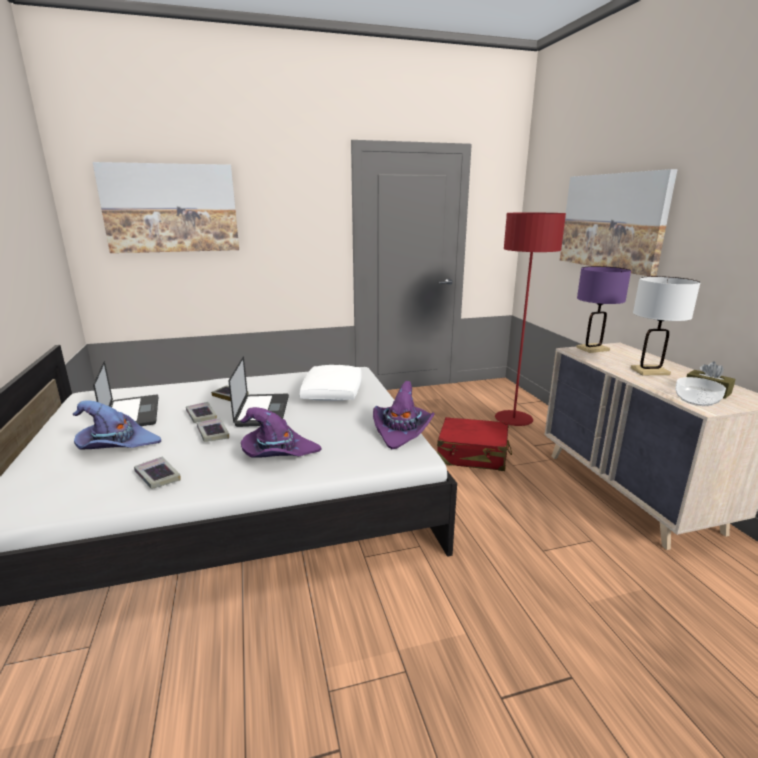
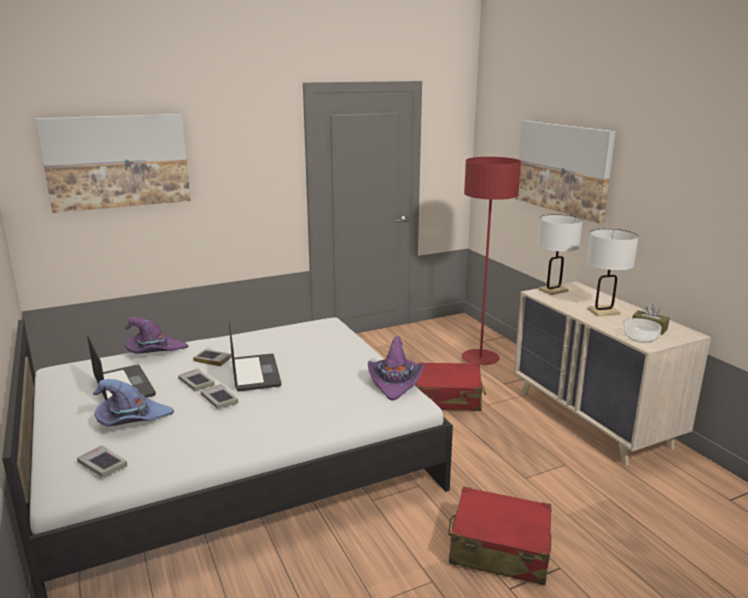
camera: 10 degrees left, 0 degrees up
(157, 476) = (192, 444): book -> book (102, 465)
(278, 453) = (291, 413): purple hat -> purple hat (154, 351)
(332, 392) = (314, 349): white pillow -> none
(497, 638) = (499, 549): none -> red suitcase
(592, 349) = (553, 290): purple table lamp -> white table lamp

